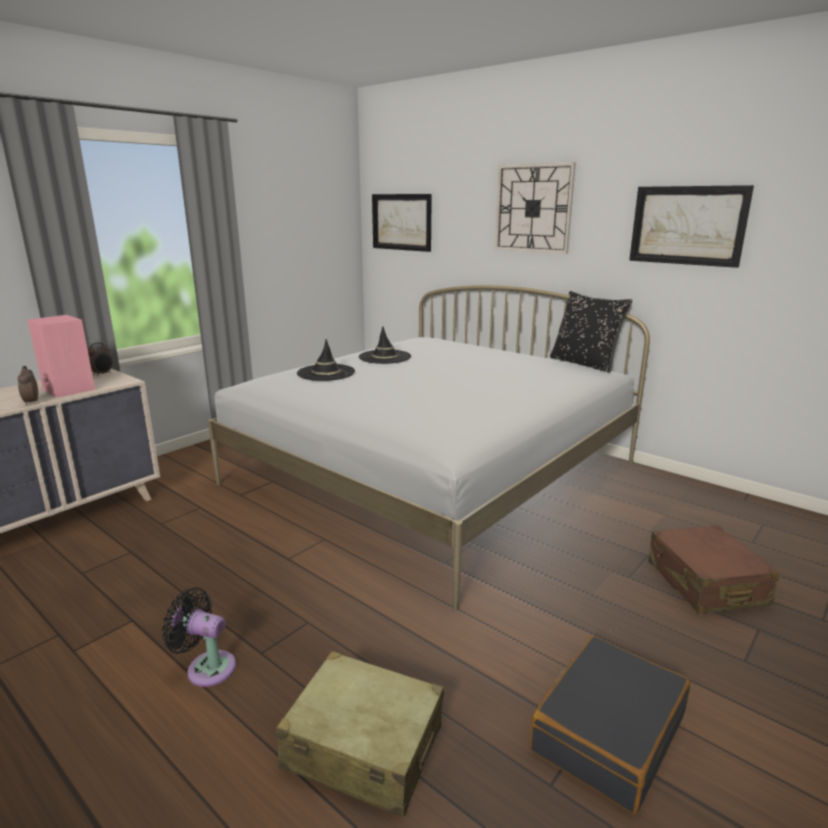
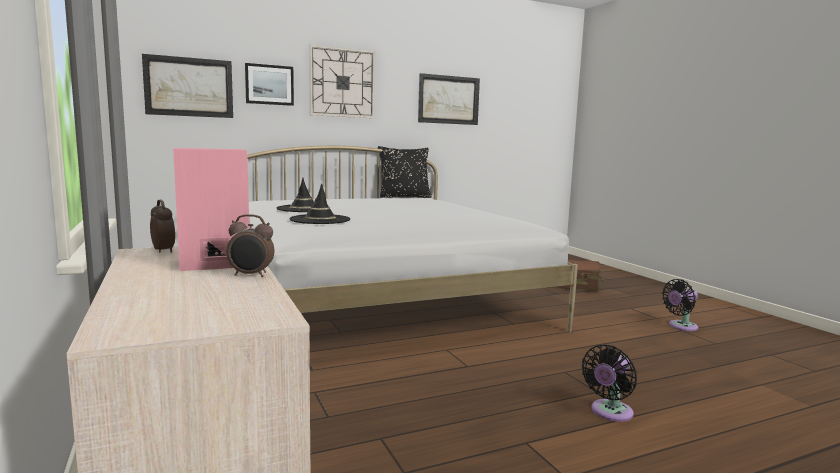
camera: 65 degrees left, 10 degrees down
(363, 747) = (693, 375): beige suitcase -> none
(461, 216) = (269, 84): none -> picture
(607, 733) = (680, 326): black suitcase -> black fan

